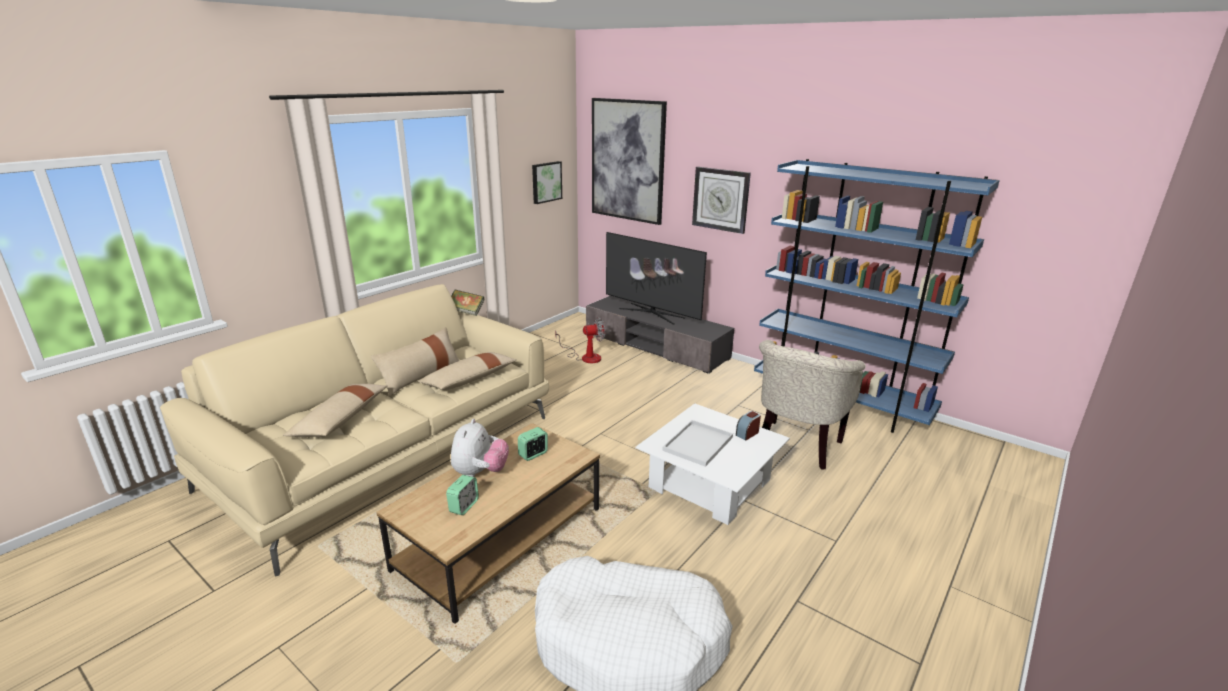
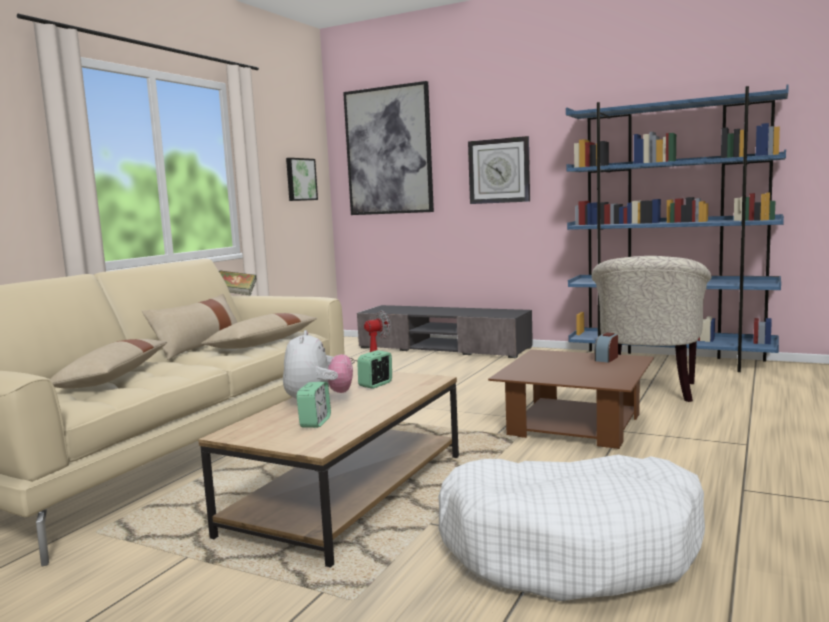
camera: 10 degrees left, 15 degrees down
(651, 313) = (434, 310): television -> none
(698, 443) = (557, 369): white tray -> none
(709, 484) = (575, 425): white coffee table -> brown coffee table

